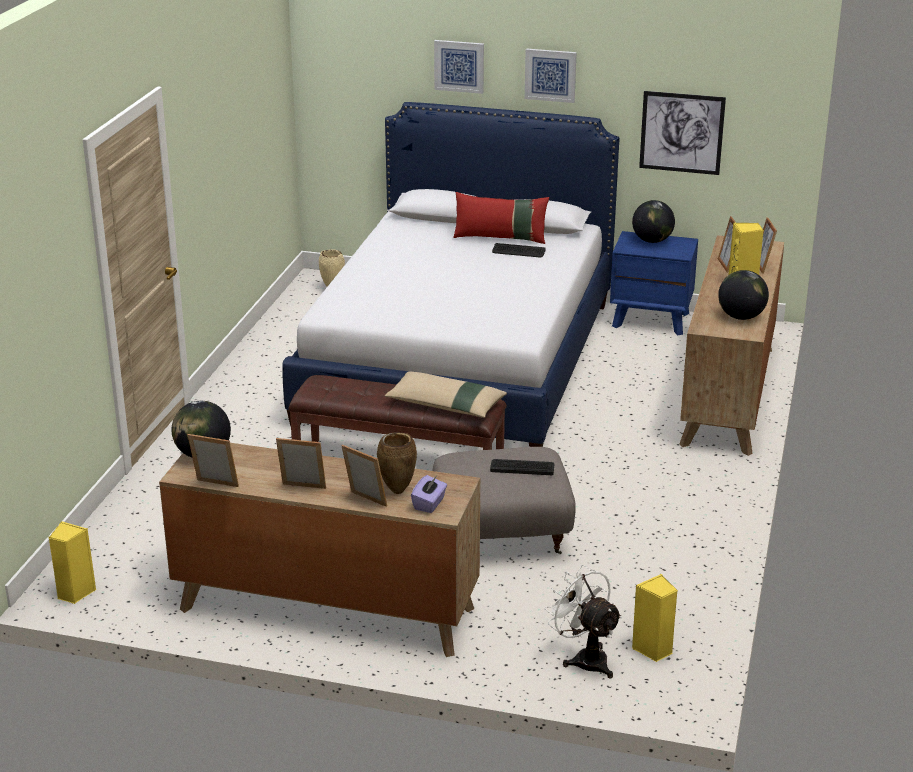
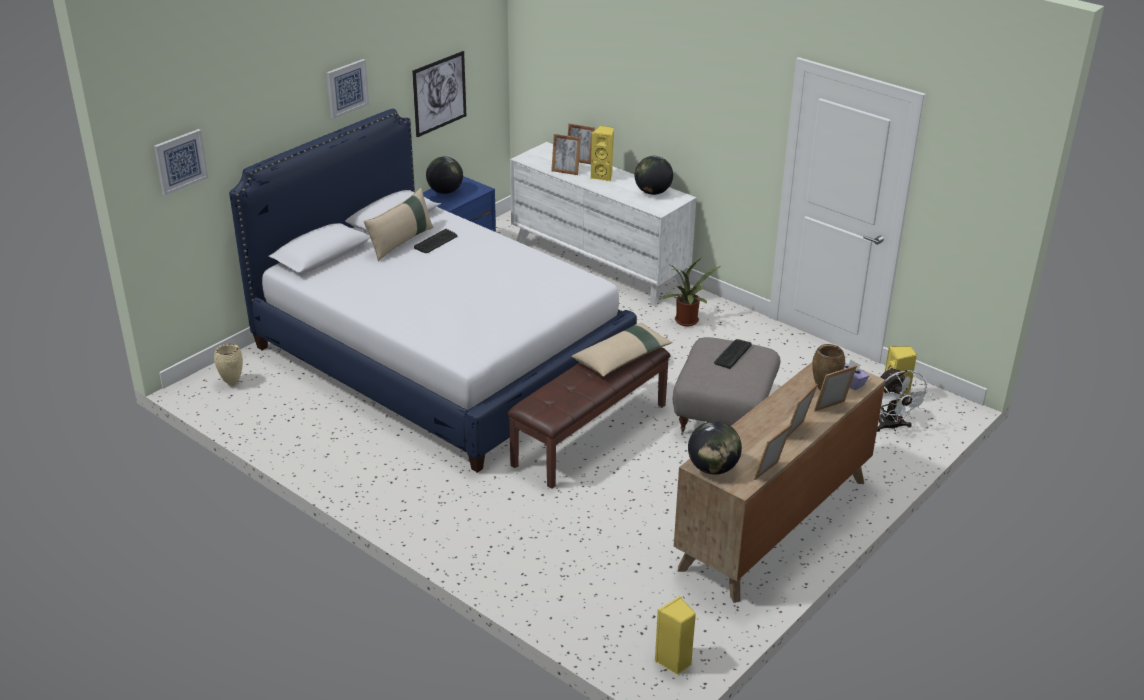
camera: 65 degrees left, 5 degrees up
(459, 66) = (276, 113): picture -> picture (180, 161)
(500, 238) = (401, 242): red pillow -> beige pillow
(585, 658) = (892, 427): white fan -> white fan turned 90 degrees counterclockwise
(669, 474) = (687, 322): none -> potted plant
(728, 395) = (599, 265): brown dresser -> white dresser

